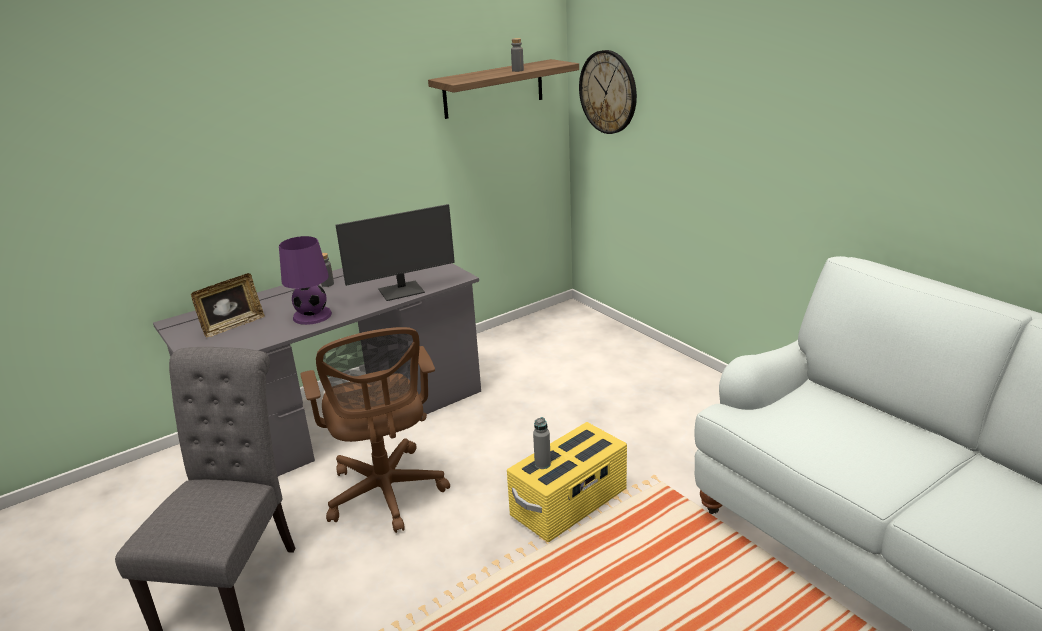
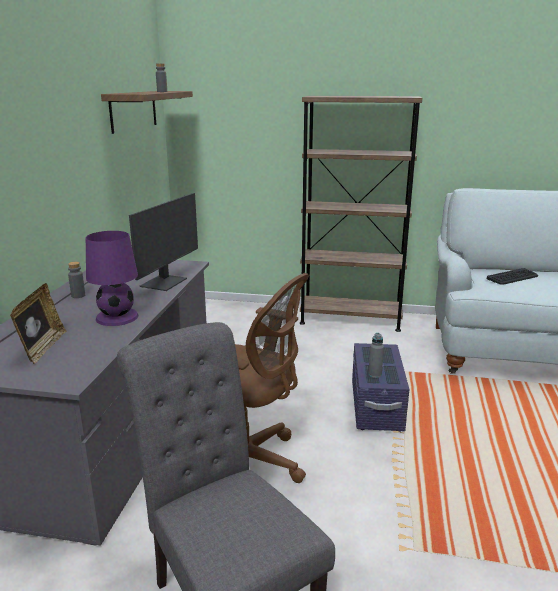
camera: 45 degrees left, 5 degrees down
(569, 504) = (376, 406): yellow storage box -> purple storage box
(608, 92) = (214, 115): wall clock -> none
(711, 393) = (350, 319): none -> brown bookcase
(829, 416) = (512, 277): none -> keyboard

